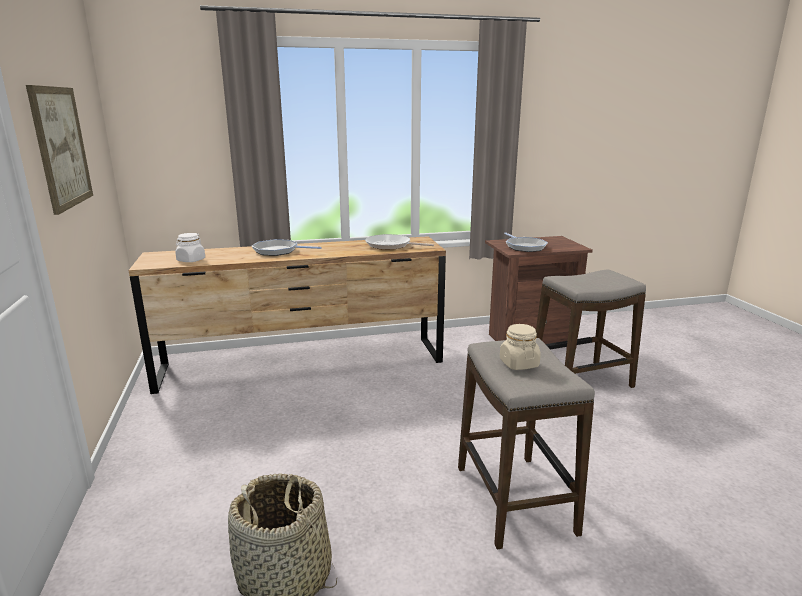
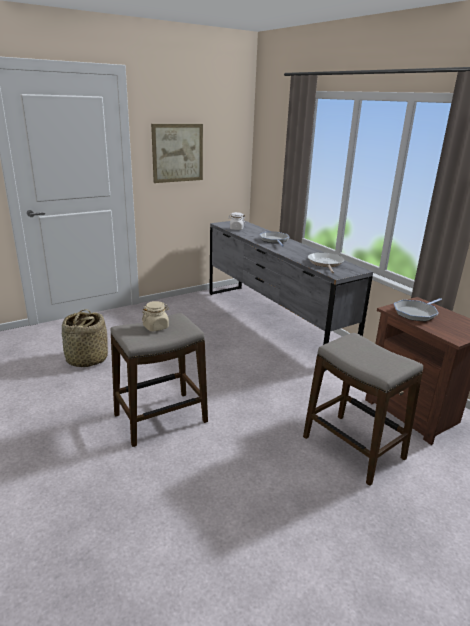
camera: 70 degrees right, 5 degrees up
(303, 364) = (273, 322): brown dresser -> grey dresser

